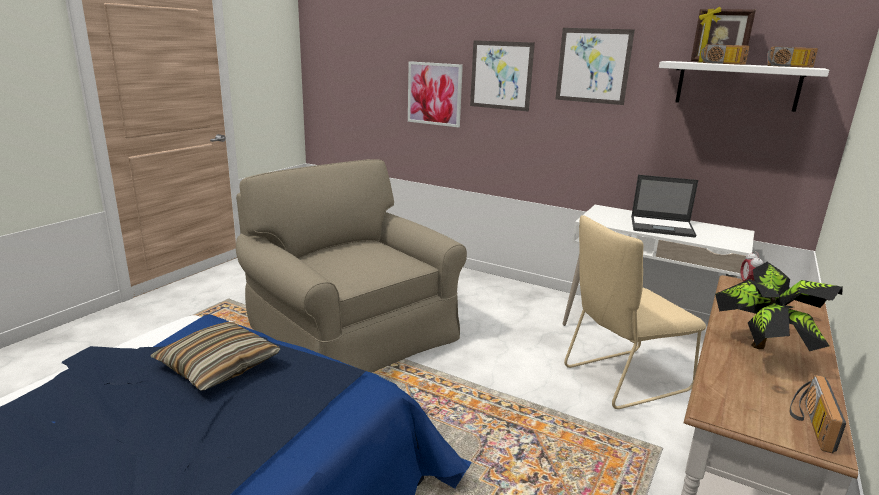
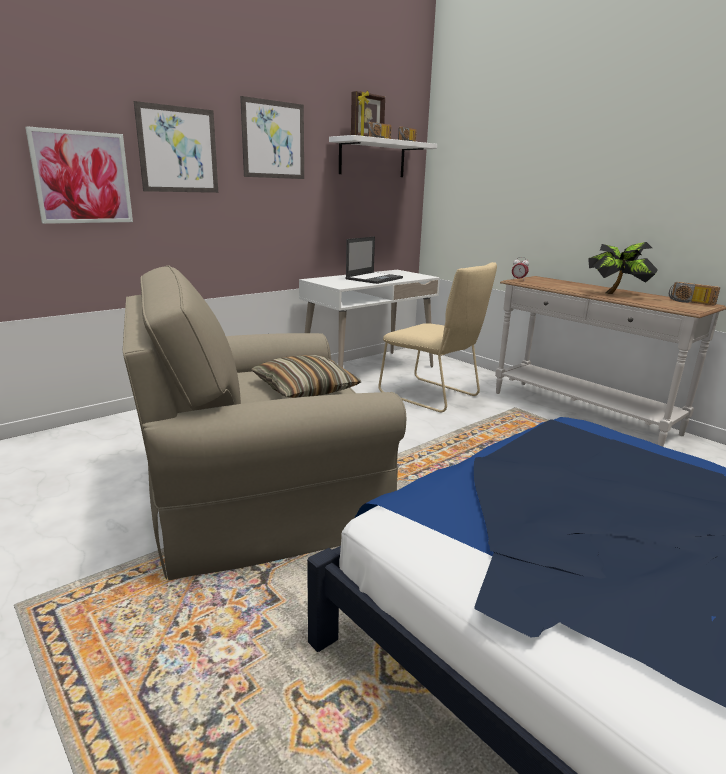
camera: 70 degrees left, 0 degrees up
(218, 366) = (550, 487): pillow -> pillow (305, 389)
(621, 379) = (432, 396): beige chair -> beige chair turned 45 degrees counterclockwise

